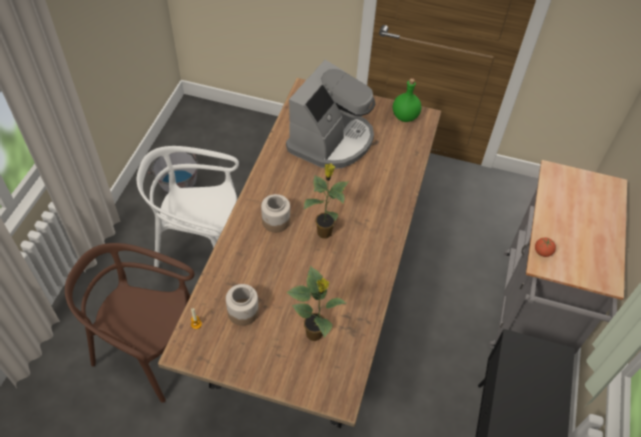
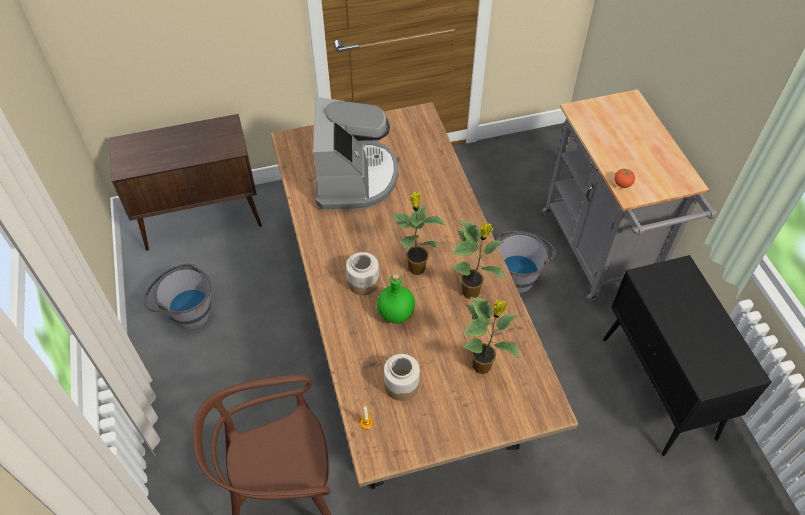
camera: 30 degrees left, 0 degrees up
(201, 248) = (260, 360): white chair -> none
(235, 127) = (203, 219): none -> brown cabinet
(352, 273) = (472, 292): none -> potted plant
(405, 117) = (405, 123): green bottle -> green bottle (396, 314)
(446, 292) = (519, 273): none -> grey bucket

